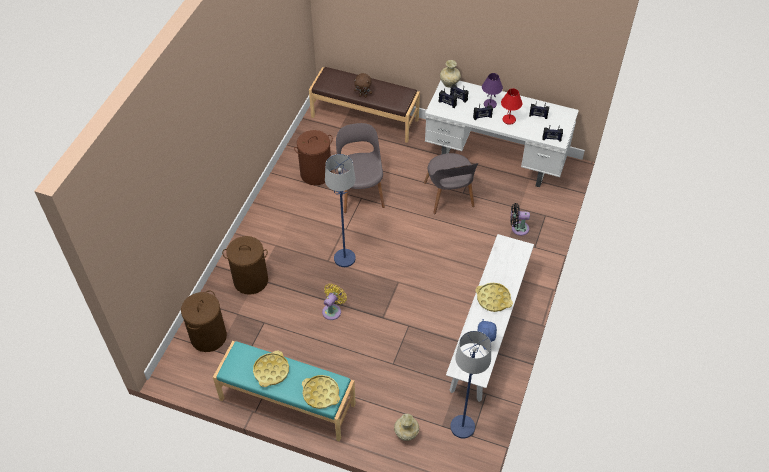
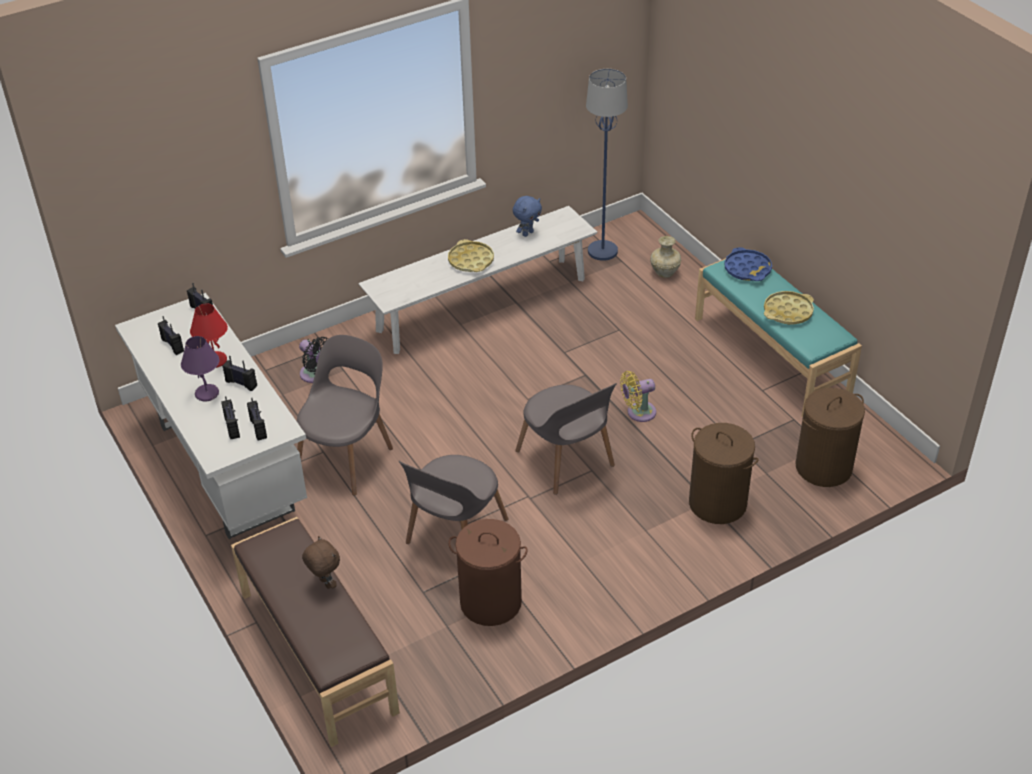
camera: 140 degrees left, 10 degrees down
(321, 393) = (747, 269): yellow tray -> blue tray
(344, 258) = (566, 461): blue floor lamp -> grey chair
(449, 83) = (214, 456): beige vase -> none

